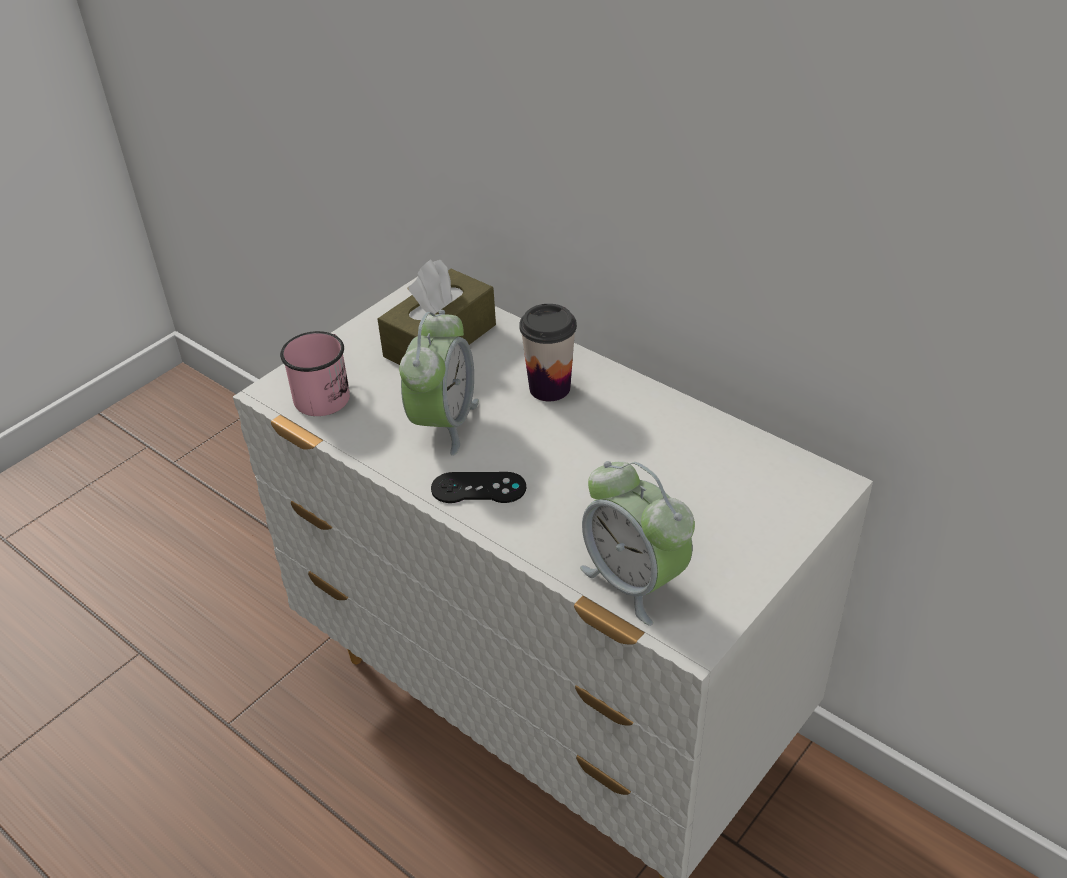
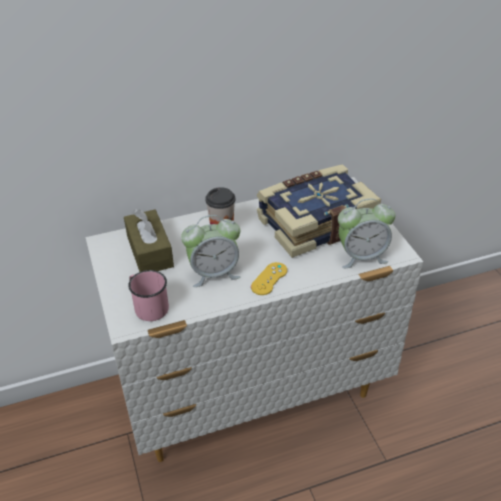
camera: 60 degrees left, 0 degrees up
(443, 423) = (214, 273): alarm clock -> alarm clock turned 120 degrees clockwise
(478, 488) = (269, 279): black game controller -> yellow game controller
(675, 482) = (314, 222): none -> book

